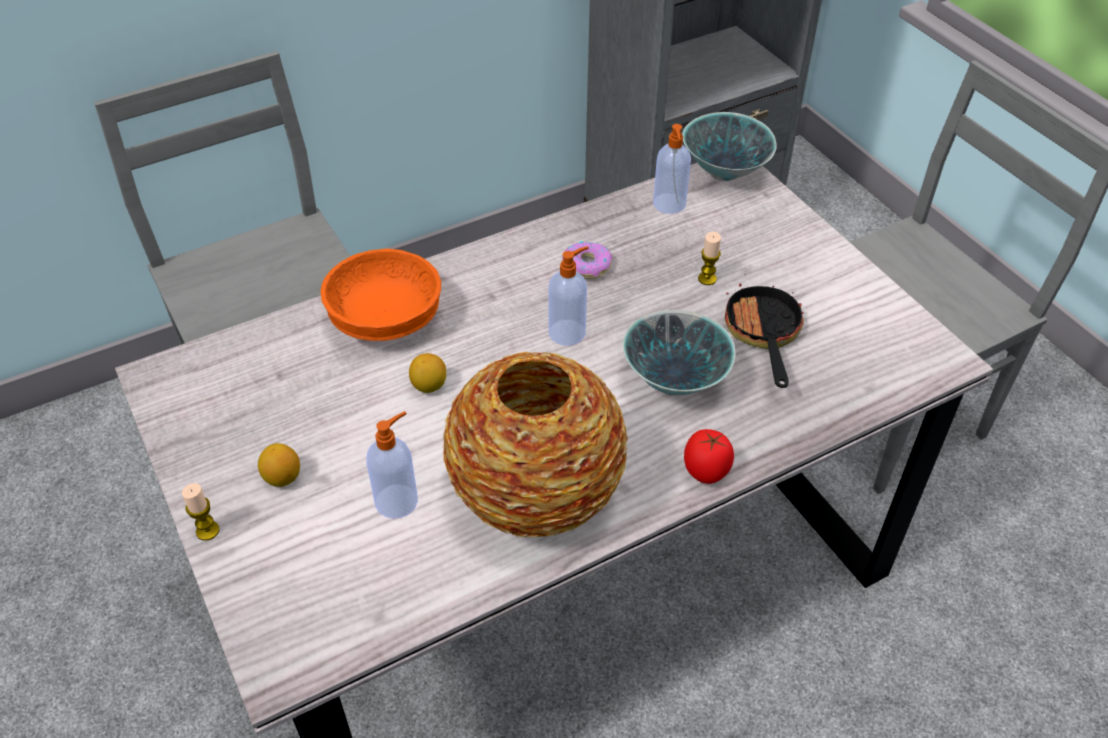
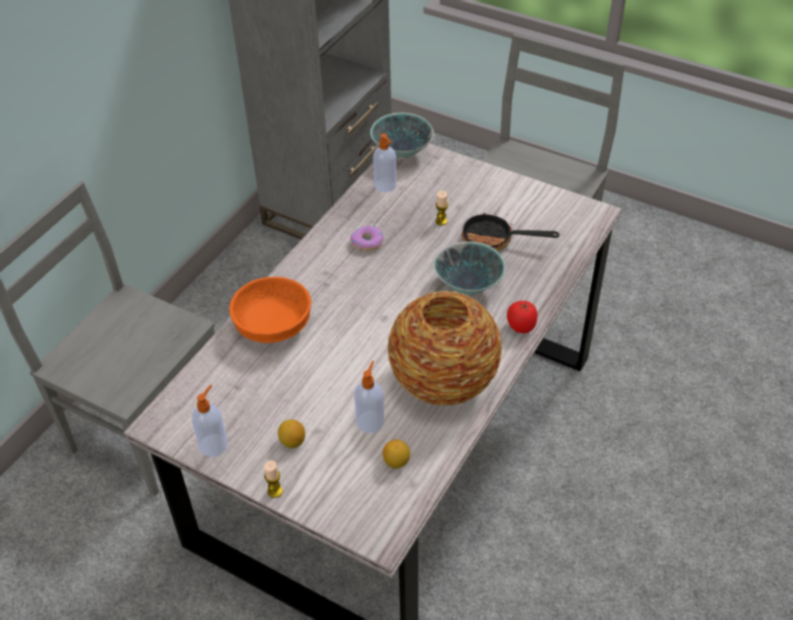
camera: 30 degrees left, 0 degrees up
(429, 386) = (333, 351): lemon -> lemon (396, 462)
(568, 332) = (388, 285): soap dispenser -> soap dispenser (214, 444)
(763, 335) = (495, 240): frying pan -> frying pan turned 45 degrees counterclockwise

